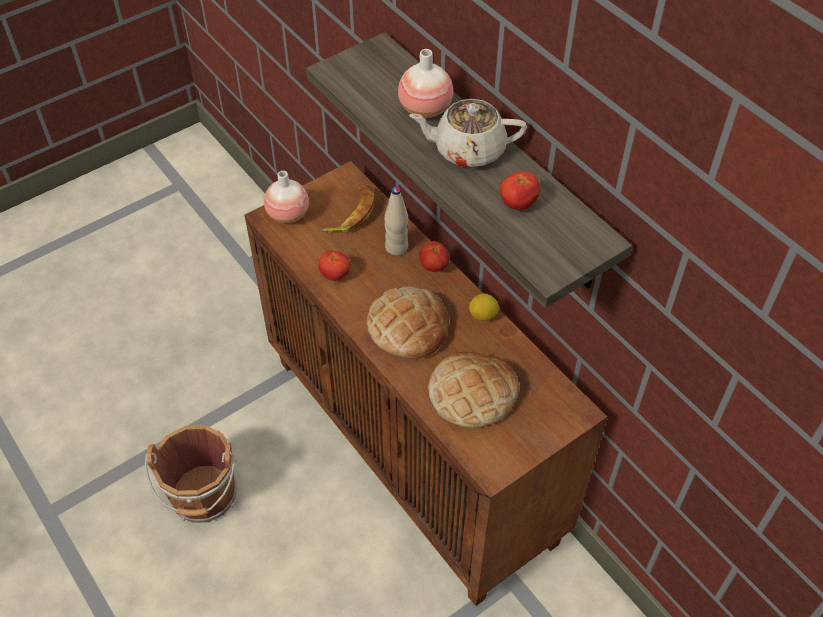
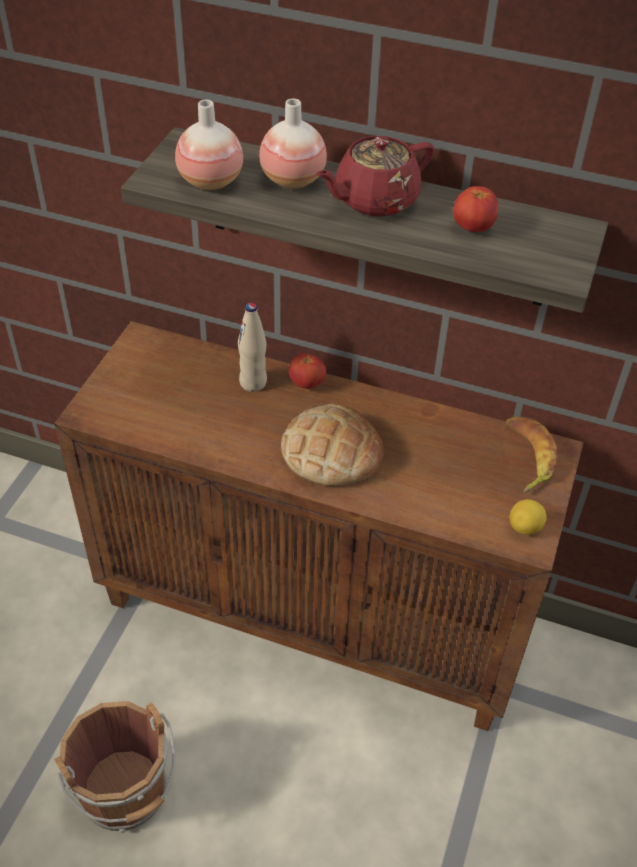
camera: 35 degrees left, 5 degrees down
(288, 214) = (106, 401): vase -> vase (210, 181)
(335, 275) = (211, 438): tomato -> none
(351, 214) = (177, 371): banana -> banana (526, 457)
(467, 150) = (374, 200): beige teapot -> red teapot
(472, 393) = (449, 483): bread -> none
(483, 315) = (394, 407): lemon -> lemon (525, 528)

